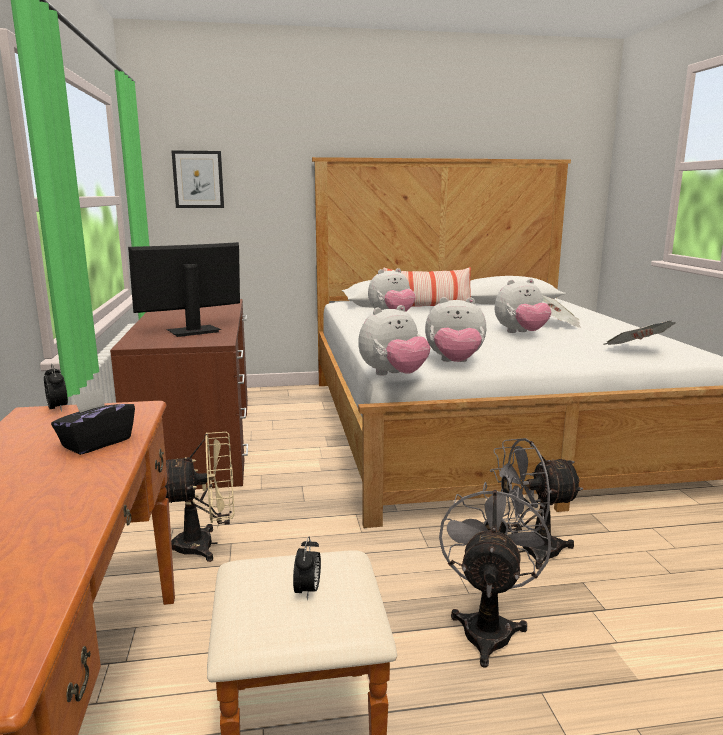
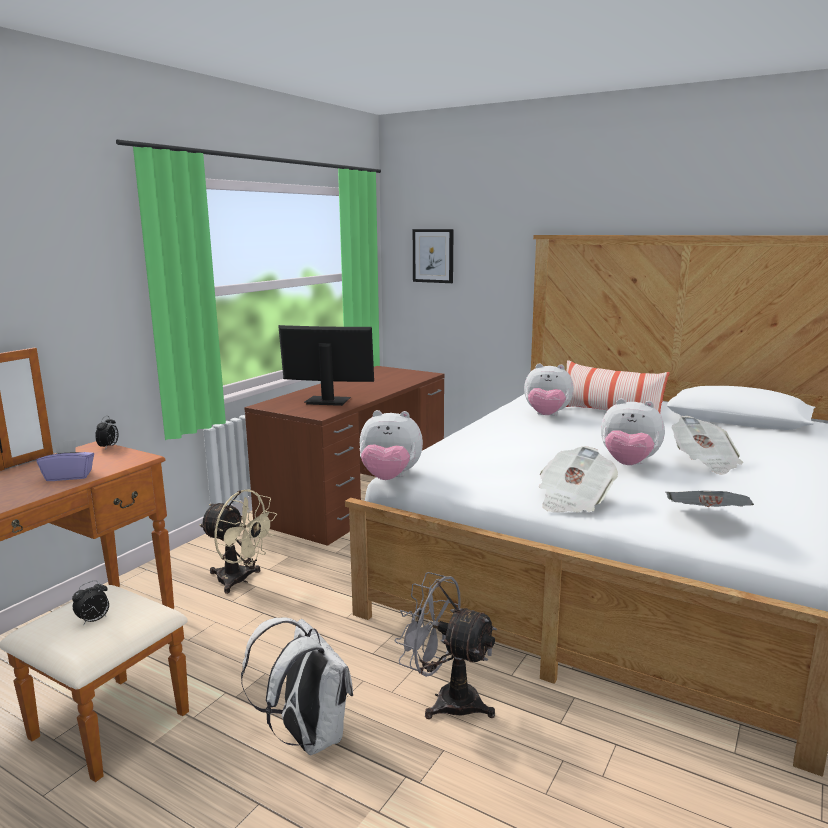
camera: 40 degrees right, 0 degrees up
(96, 443) = (69, 476): black tissue box -> purple tissue box
(454, 363) = (466, 480): plush toy -> none
(488, 627) = (306, 736): grey fan -> white backpack
(548, 358) = (573, 500): none -> newspaper

